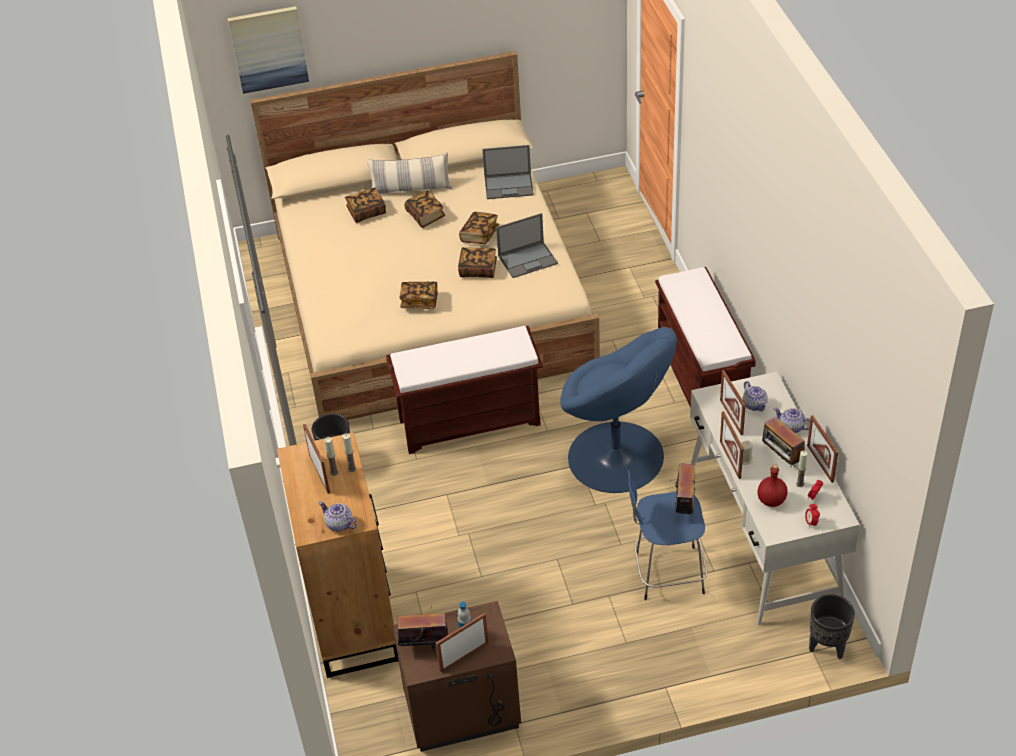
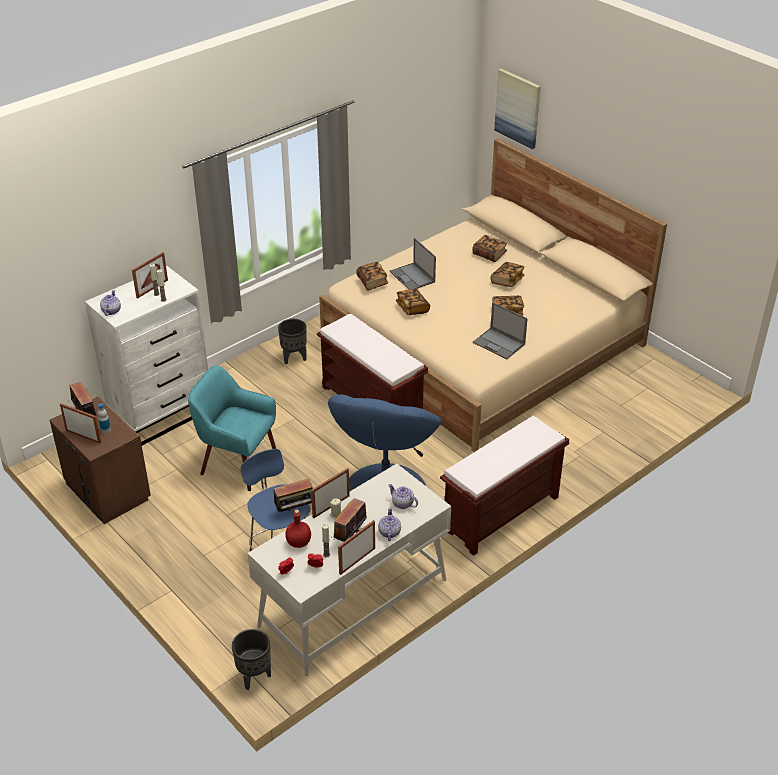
camera: 60 degrees right, 5 degrees down
(353, 618) = (162, 414): brown dresser -> white dresser
(411, 189) = (532, 265): pillow -> none
(478, 270) = (468, 324): book -> book (372, 282)
(491, 569) = (237, 463): none -> turquoise armchair
(509, 186) = (576, 308): laptop -> laptop (412, 277)
(731, 417) = (379, 494): picture frame -> none
(755, 405) = (402, 503): teapot -> teapot turned 90 degrees clockwise

